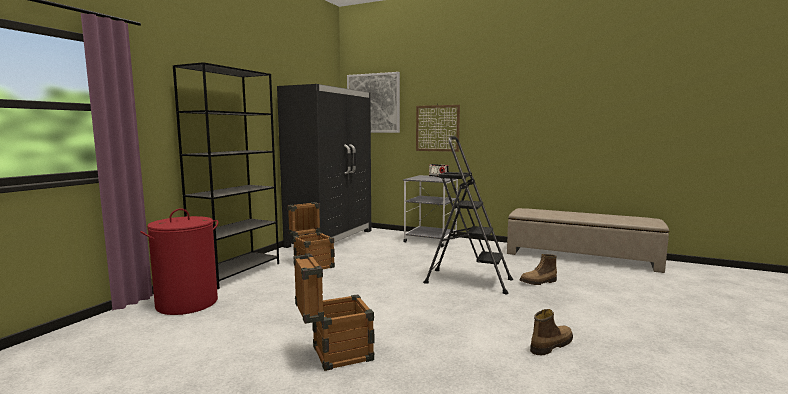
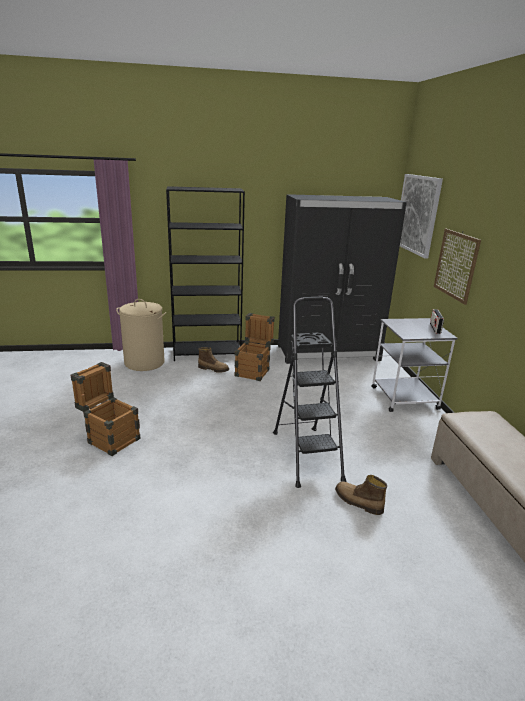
camera: 55 degrees right, 15 degrees up
(187, 303) = (144, 362): red laundry basket -> beige laundry basket
(550, 345) = (194, 540): boot -> boot (213, 369)

